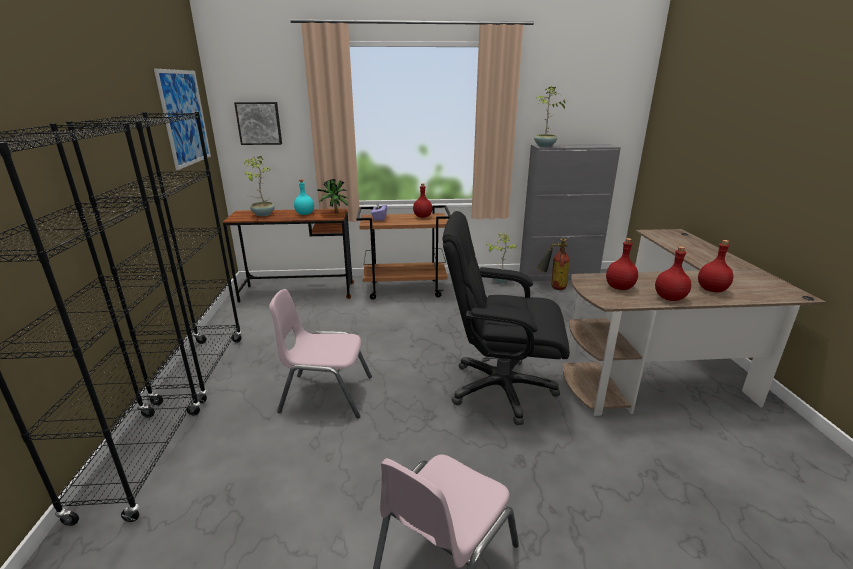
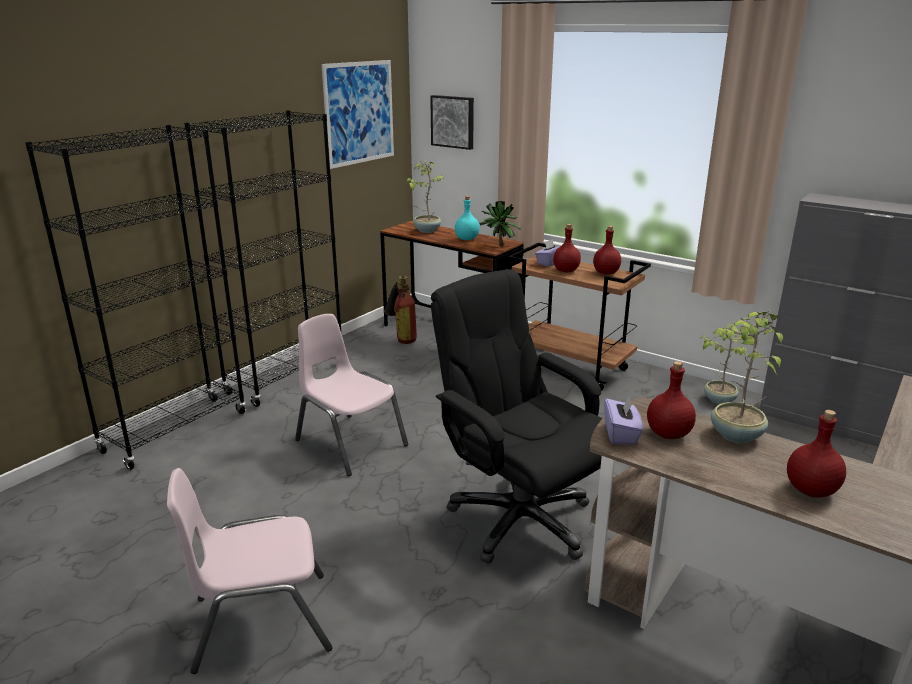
camera: 40 degrees right, 0 degrees up
(544, 146) = (822, 198): potted plant -> potted plant (735, 435)
(552, 287) = (790, 436): fire extinguisher -> fire extinguisher (401, 338)
(603, 296) = (621, 434): none -> purple tissue box
(669, 298) = (711, 472): red bottle -> red bottle (566, 270)

